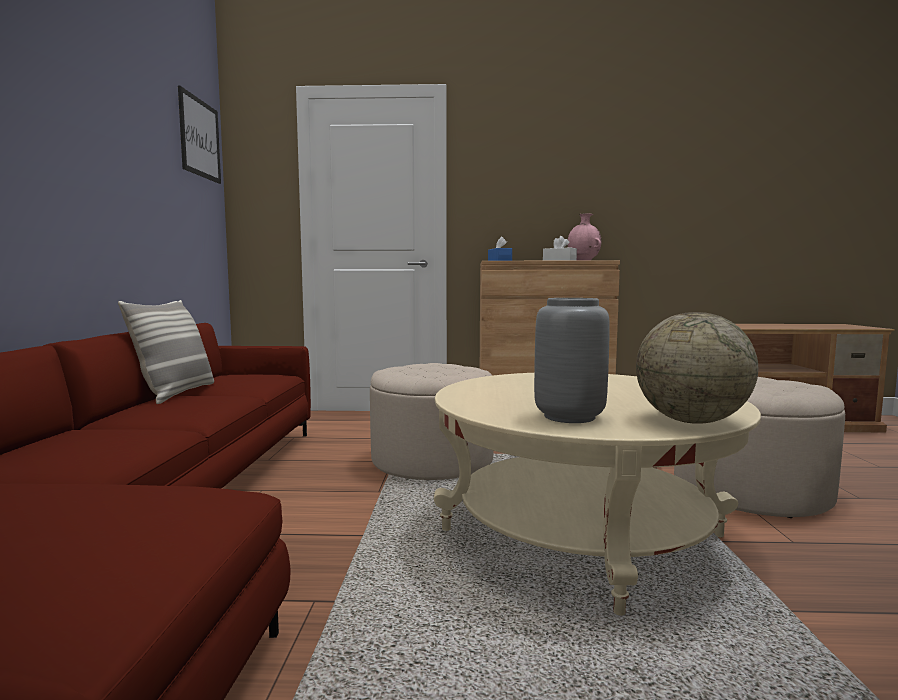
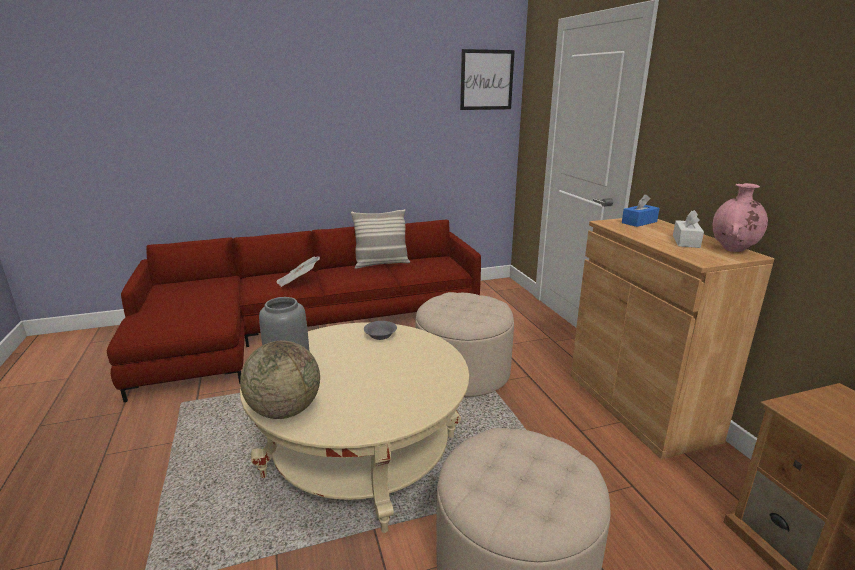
camera: 70 degrees right, 15 degrees up
(134, 433) = (298, 282): none -> newspaper
(495, 385) = (380, 336): none -> grey bowl

